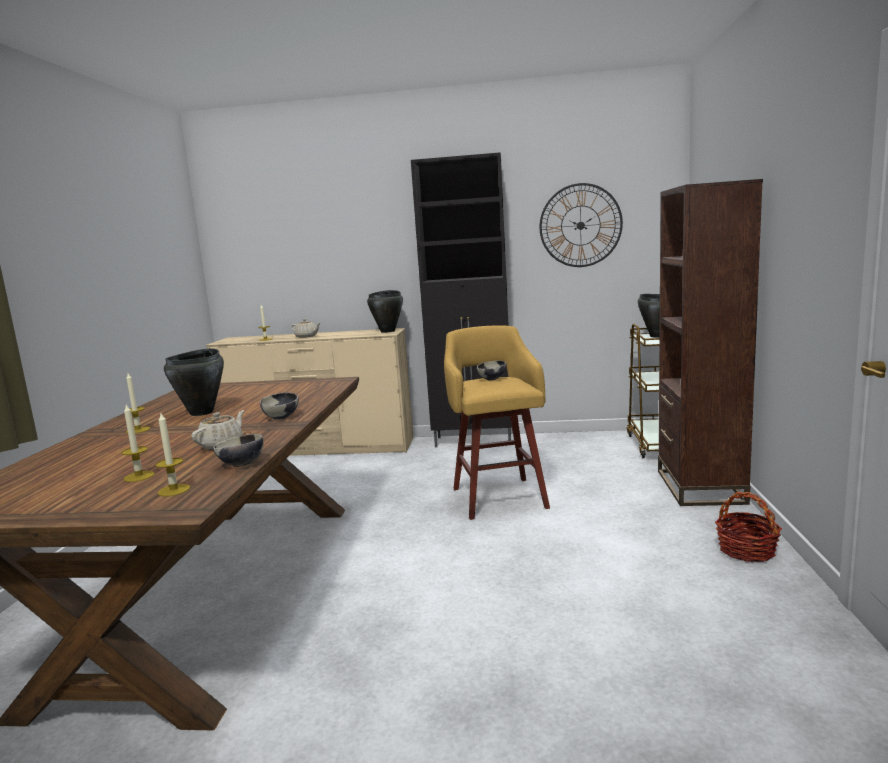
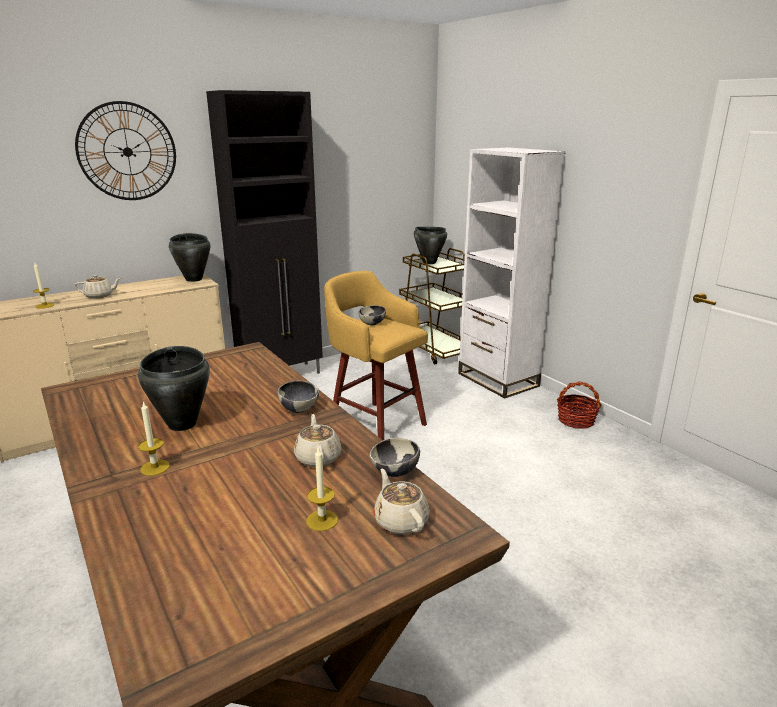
camera: 40 degrees left, 10 degrees up
(174, 490) = (400, 520): candle -> beige teapot
(580, 225) = (359, 164): wall clock -> wall clock (127, 152)
(699, 487) = (497, 380): brown bookcase -> white bookcase

